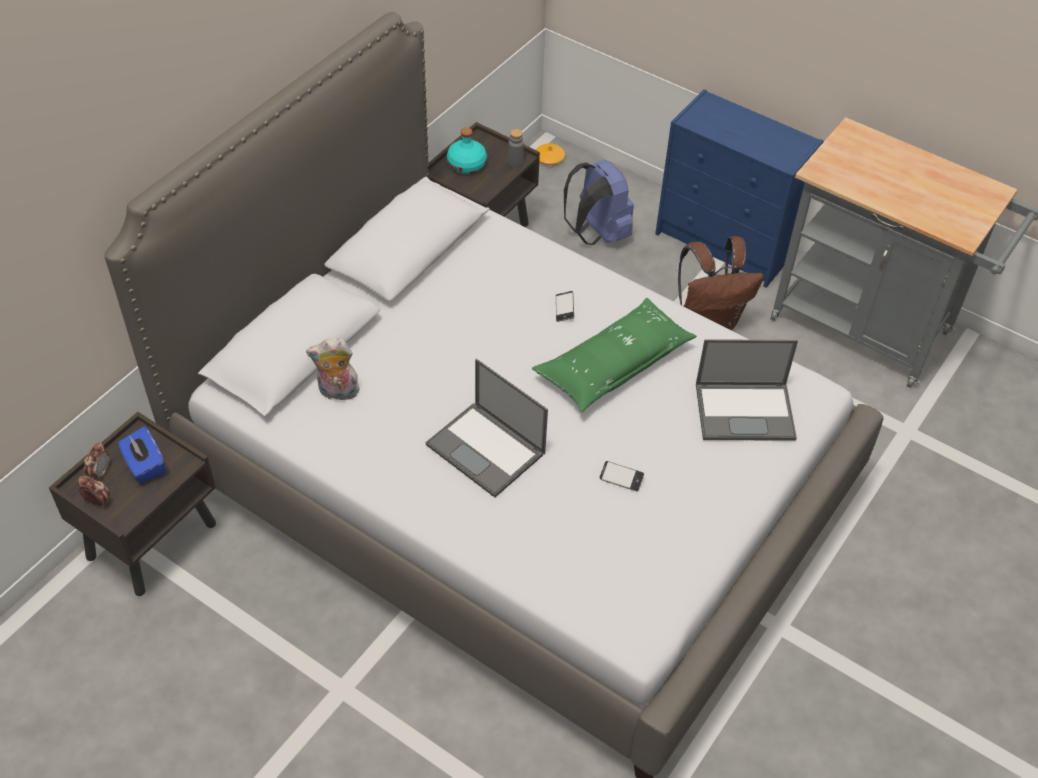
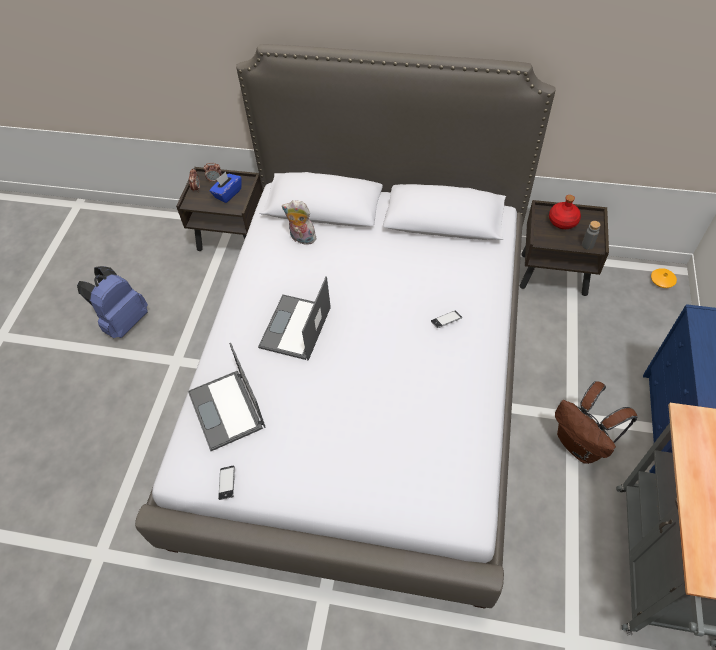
camera: 70 degrees right, 5 degrees up
(337, 393) = (301, 239): plush toy -> plush toy turned 45 degrees counterclockwise
(467, 164) = (563, 221): turquoise bottle -> red bottle
(597, 234) = (611, 338): blue backpack -> blue backpack (124, 321)
(614, 364) = (412, 370): green pillow -> none
(621, 478) = (309, 412): phone -> phone (227, 483)
(746, 411) = (417, 472): laptop -> laptop (227, 410)

